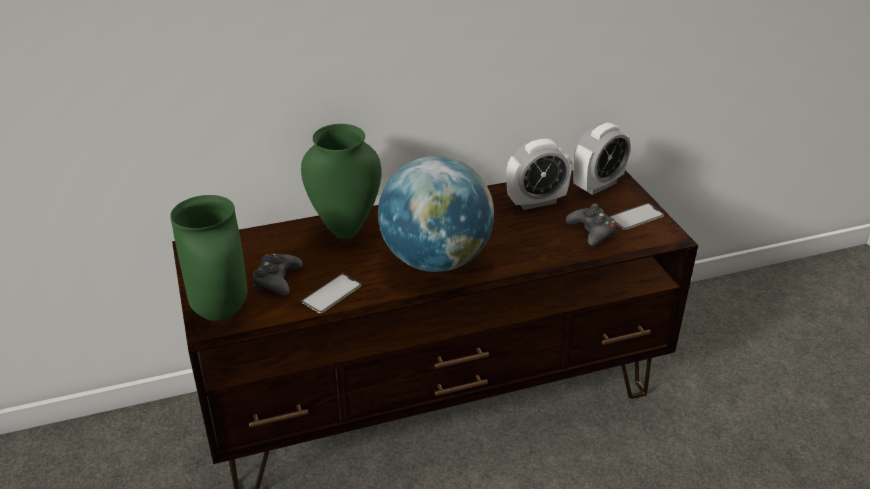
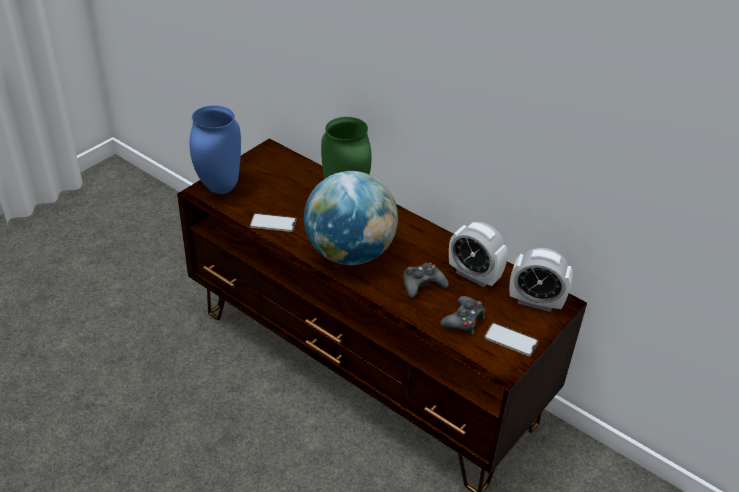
camera: 55 degrees right, 5 degrees up
(219, 312) = (219, 187): green vase -> blue vase
(277, 280) = (267, 195): black game controller -> black game controller (422, 284)

